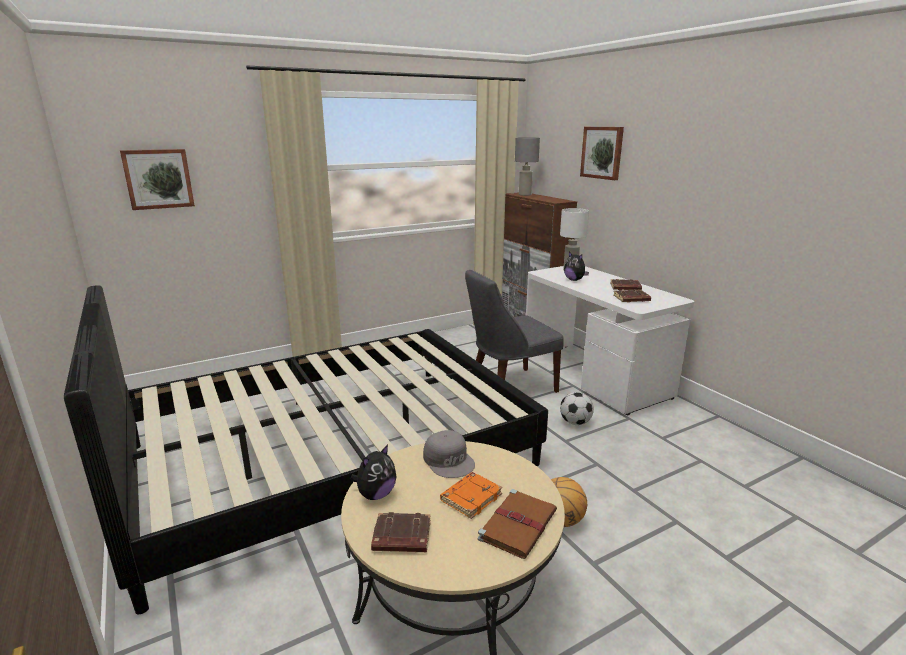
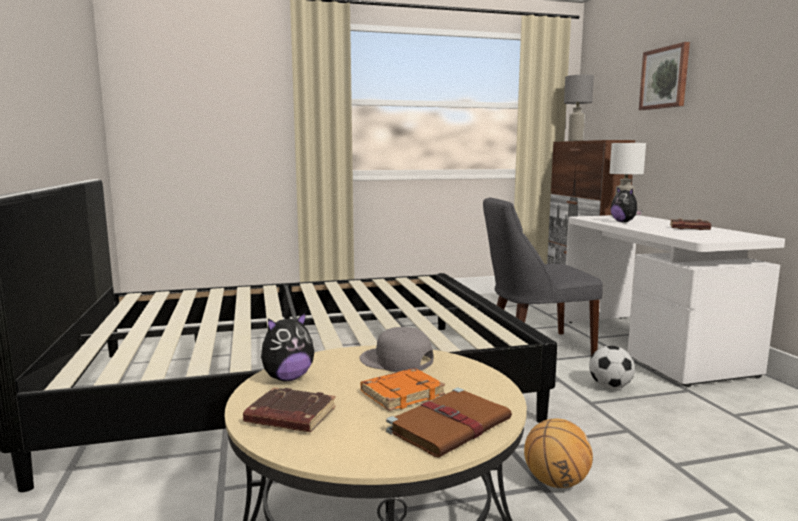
camera: 15 degrees right, 10 degrees down
(158, 179) = (186, 102): picture -> none
(449, 460) = (396, 361): grey cap -> grey cap turned 135 degrees clockwise
(631, 299) = (693, 234): brown book -> none

